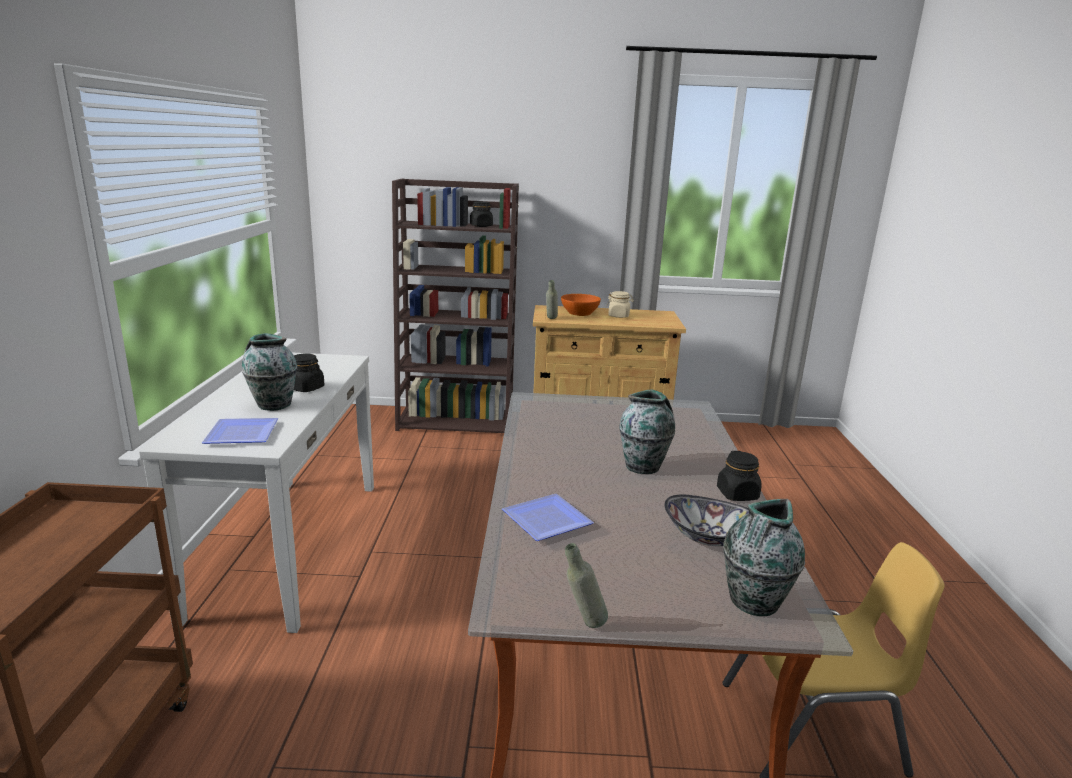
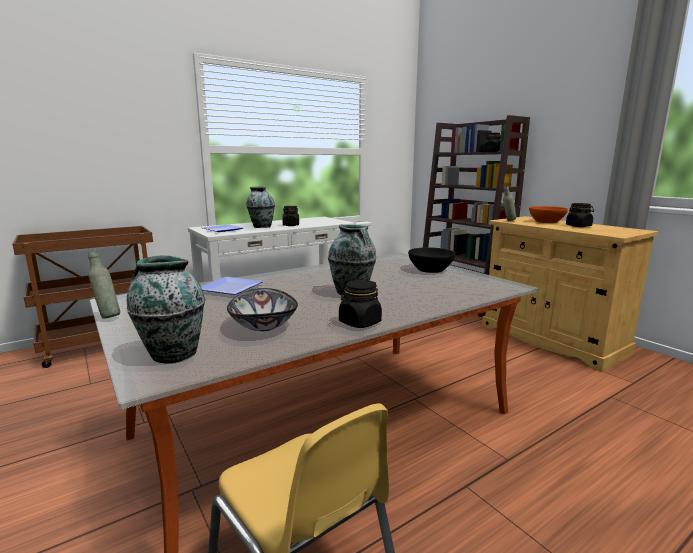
camera: 55 degrees right, 5 degrees down
(605, 409) = (430, 269): none -> black bowl
(619, 316) = (578, 226): beige jar -> black jar

